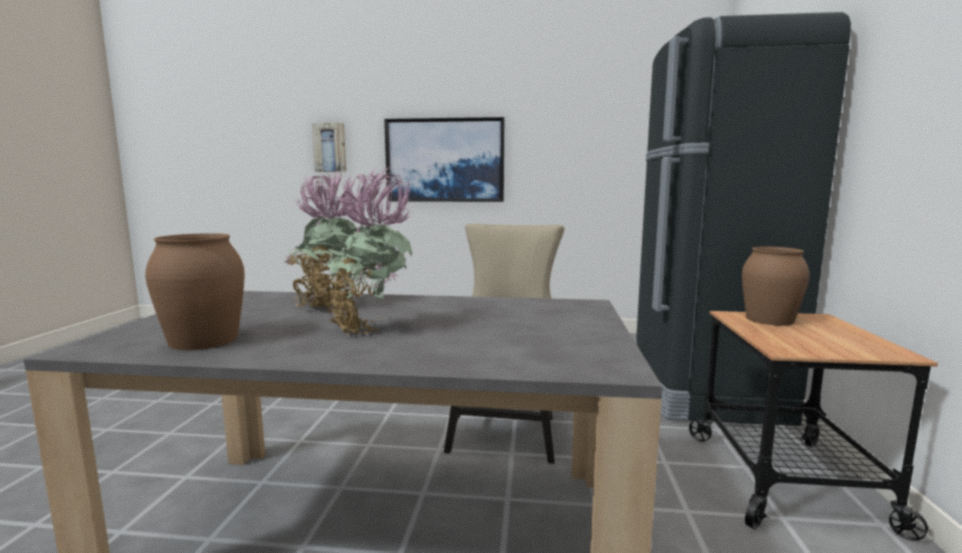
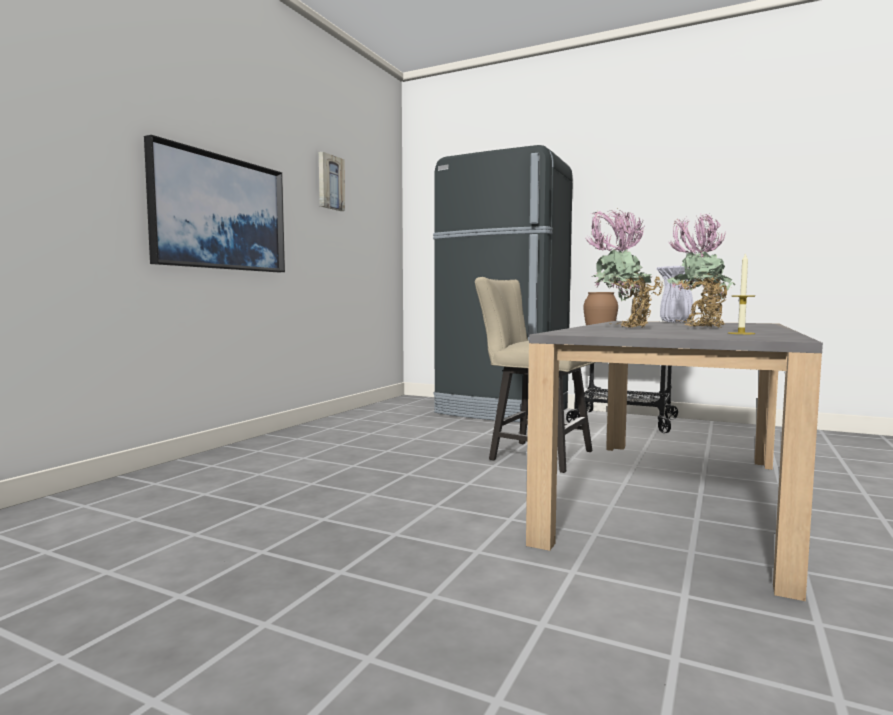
camera: 70 degrees left, 5 degrees down
(204, 340) = (741, 333): brown vase -> candle
(330, 147) = (45, 158): picture -> picture (330, 182)
(587, 323) = (676, 322): none -> white vase

